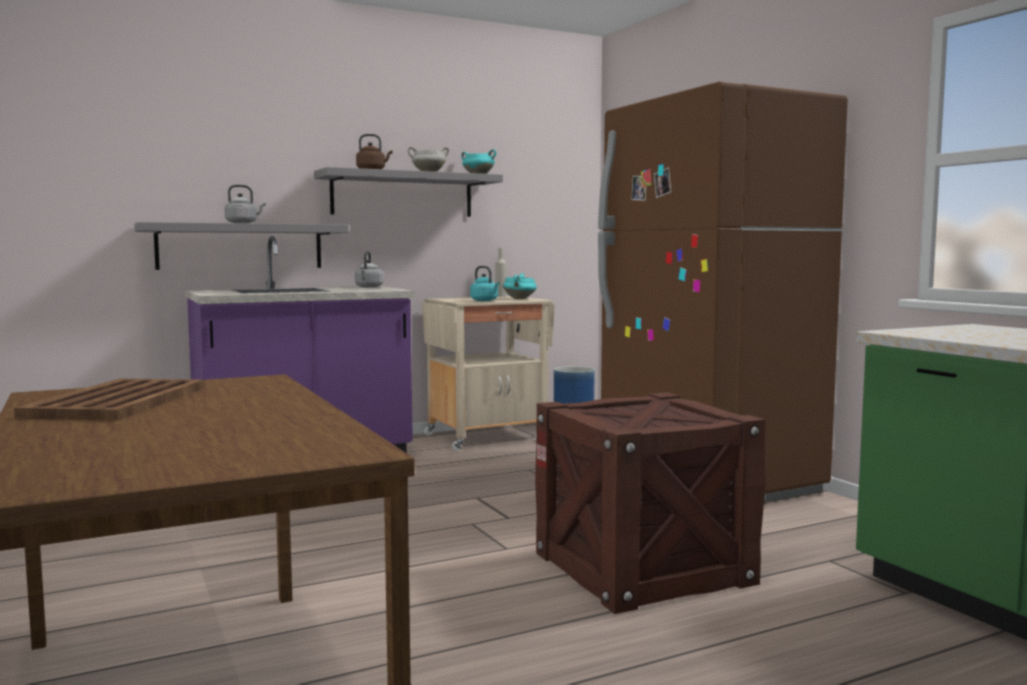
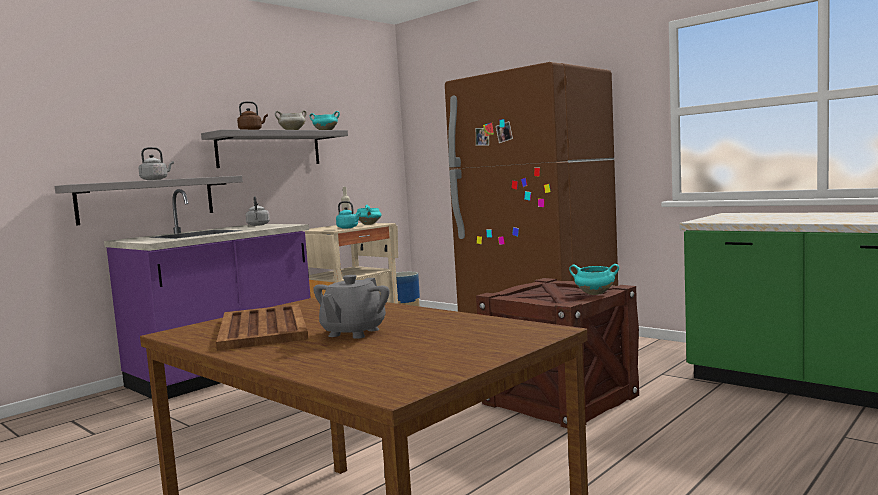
camera: 20 degrees left, 0 degrees up
(176, 420) = (353, 332): none -> grey teapot
(690, 422) = (594, 294): none -> turquoise cooking pot

